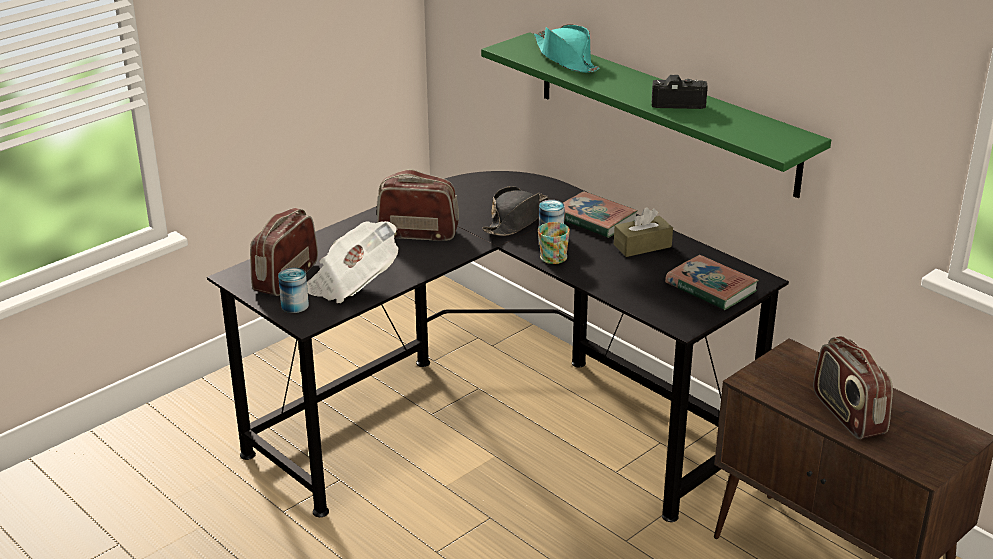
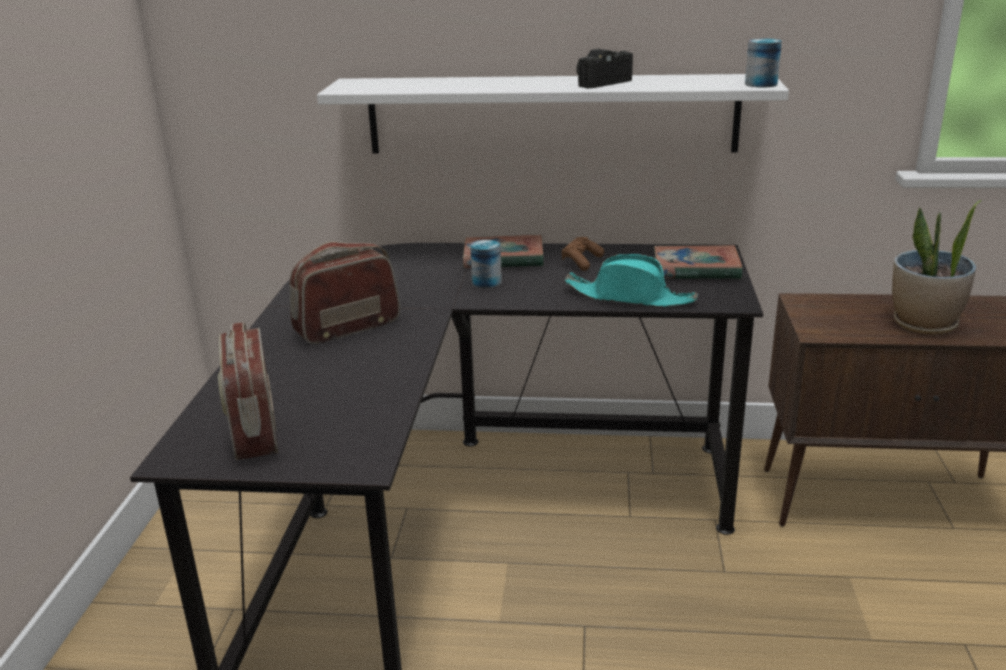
camera: 40 degrees left, 5 degrees down
(295, 305) = (317, 453): can -> can (761, 84)
(352, 284) = (354, 401): newspaper -> none
(516, 220) = (431, 283): black hat -> none
(554, 259) = (527, 298): mug -> none
(566, 59) = (424, 83): turquoise hat -> turquoise hat (630, 297)
(642, 246) = (581, 262): brown tissue box -> brown game controller
(664, 112) = (551, 114): green shelf -> white shelf
(847, 414) = (924, 324): radio -> potted plant

